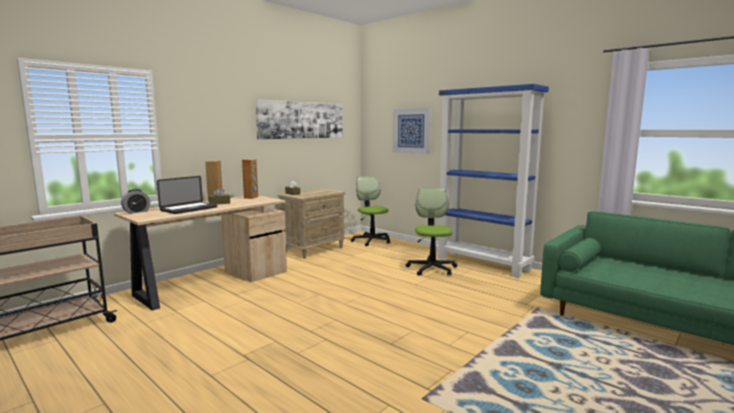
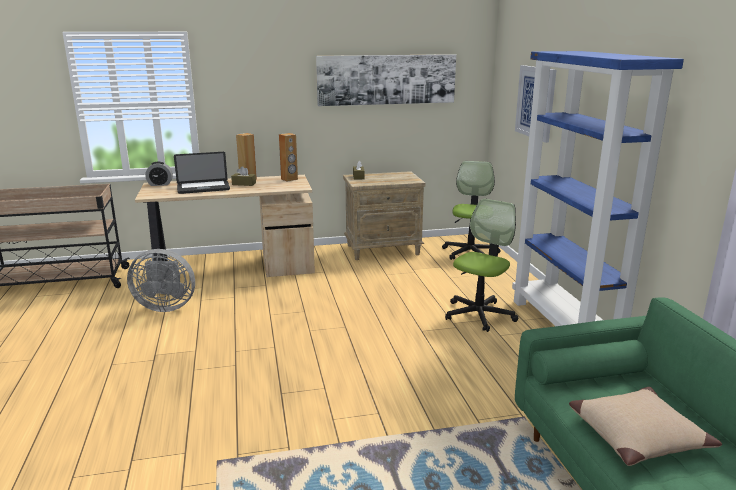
camera: 35 degrees right, 10 degrees up
(192, 321) = (165, 306): none -> grey fan
(646, 278) = (637, 435): none -> beige pillow

